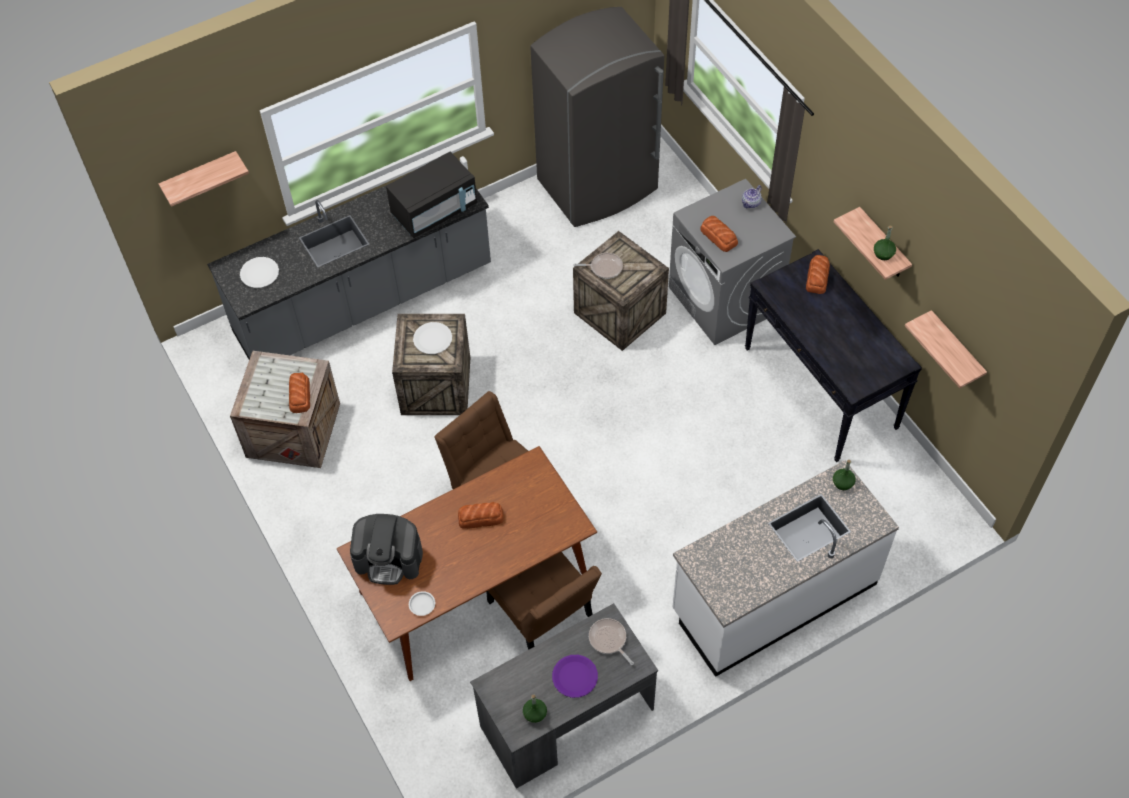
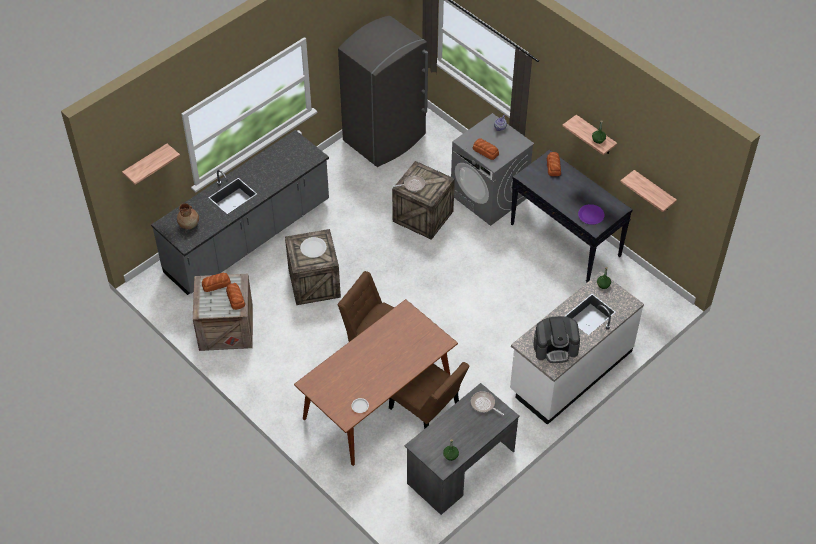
camera: 15 degrees left, 5 degrees down
(260, 273) = (189, 224): white plate -> brown vase
(389, 558) = (330, 383): coffee machine -> coffee machine (555, 347)
(434, 210) = (294, 165): black microwave -> none
(481, 517) = (382, 348): bread -> bread (216, 284)
(575, 676) = (469, 429): purple plate -> purple plate (591, 215)

